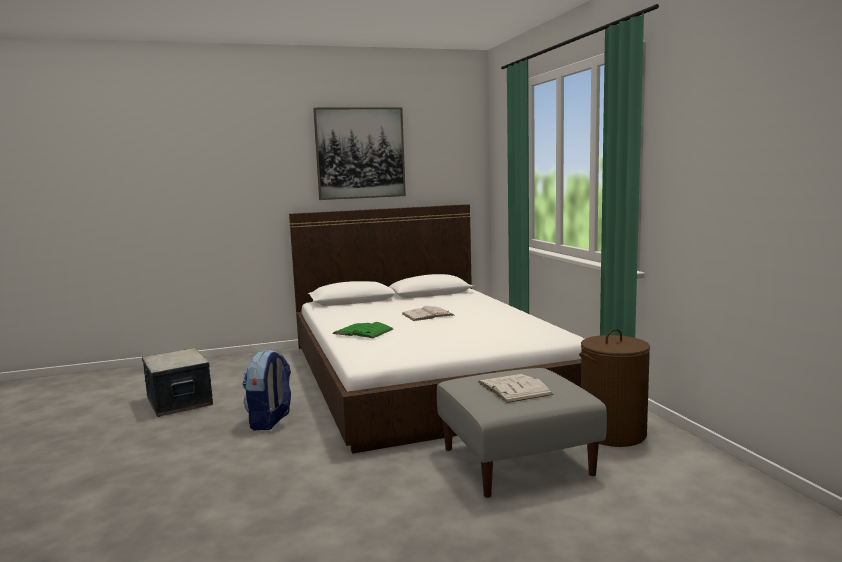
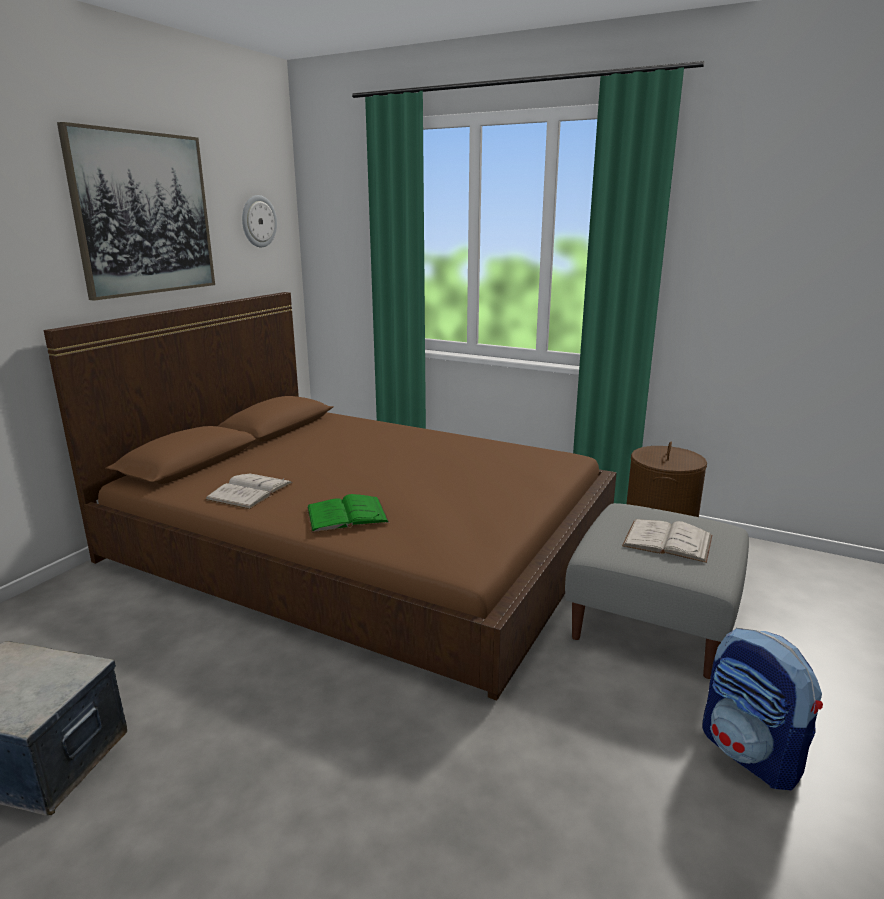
camera: 45 degrees left, 10 degrees up
(270, 421) = (292, 710): backpack -> backpack (751, 754)
(426, 373) = (363, 543): white bed -> brown bed
(427, 314) = (362, 463): white book -> white book (250, 491)
(449, 156) = (258, 221): none -> wall clock

